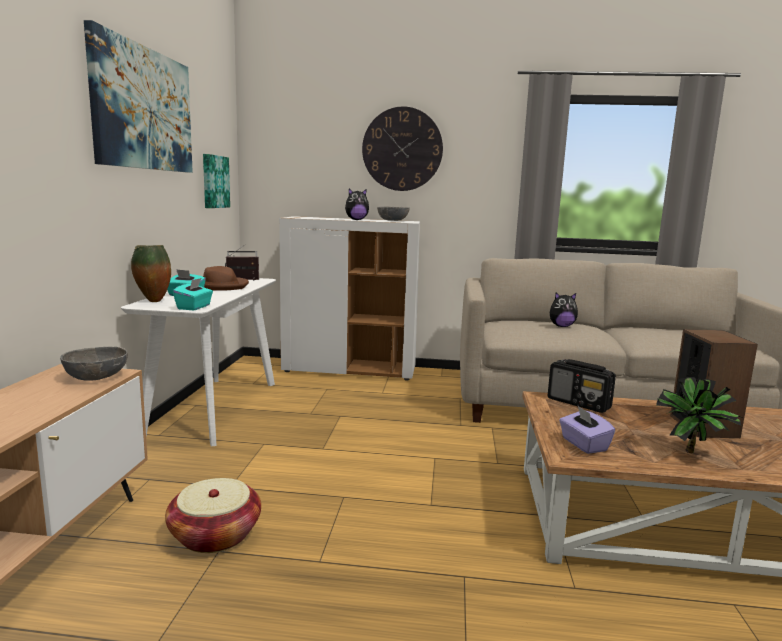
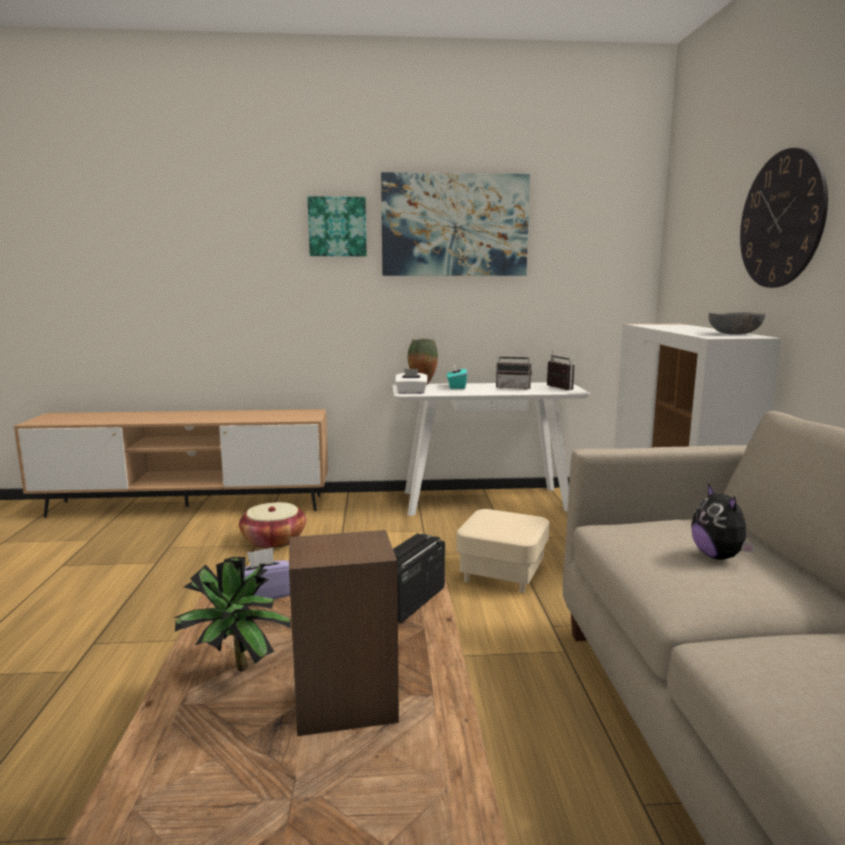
camera: 80 degrees right, 0 degrees up
(96, 377) = (301, 417): grey bowl -> none
(194, 307) = (411, 393): turquoise tissue box -> white tissue box
(214, 181) = (587, 283): picture -> picture (337, 227)
(220, 286) = (514, 387): brown hat -> radio
(356, 220) = (677, 330): plush toy -> none
(379, 426) = (502, 574): none -> beige ottoman

